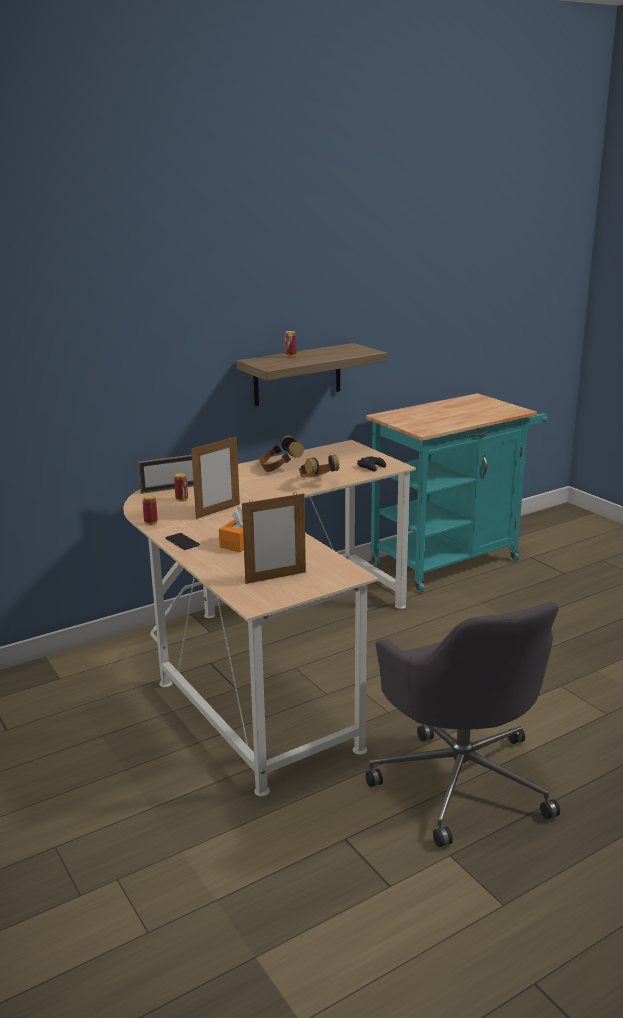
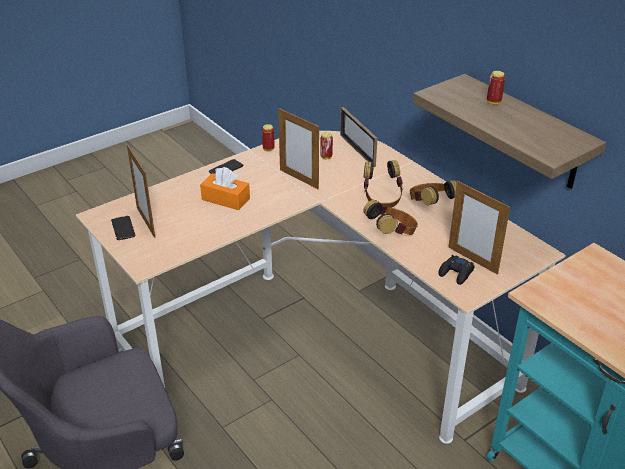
camera: 85 degrees right, 15 degrees up
(264, 483) = (382, 199): none -> headphones
(284, 588) = (123, 228): none -> phone
(356, 462) = (472, 260): none -> picture frame

